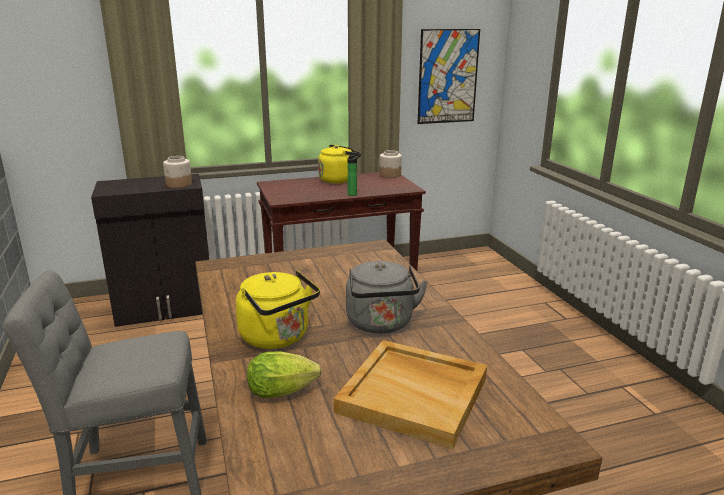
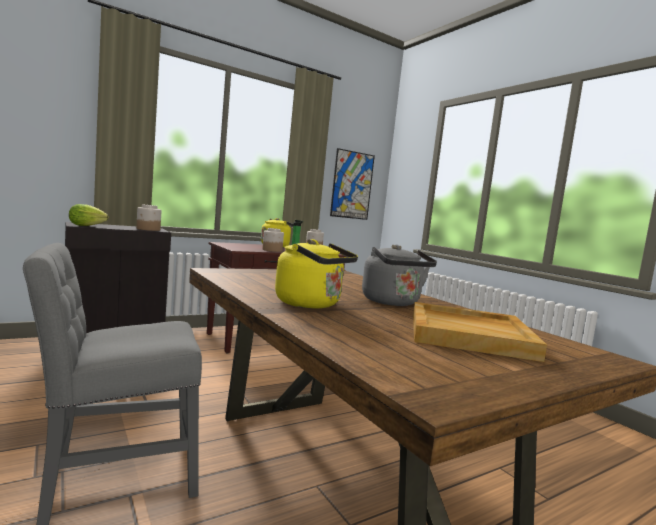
camera: 15 degrees left, 15 degrees down
(285, 391) = (354, 330): lettuce -> lettuce (88, 226)
(324, 194) = (272, 250): none -> jar

